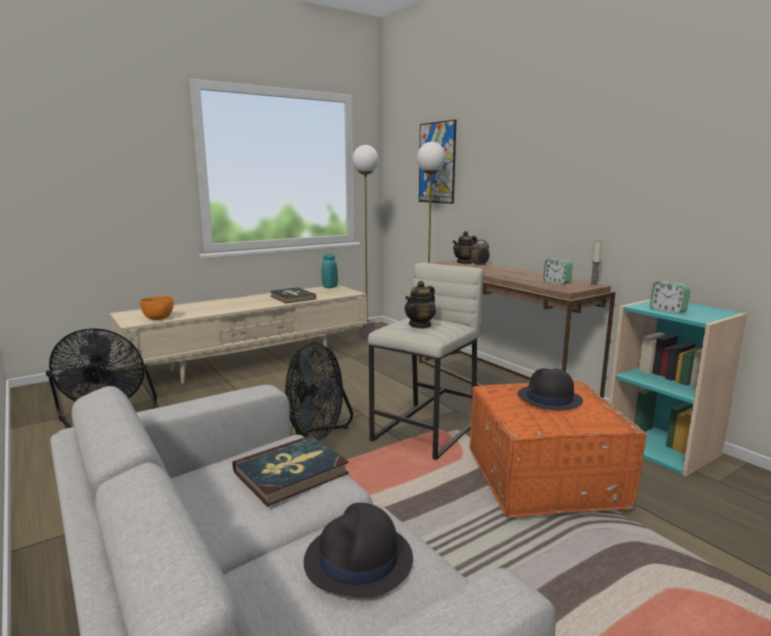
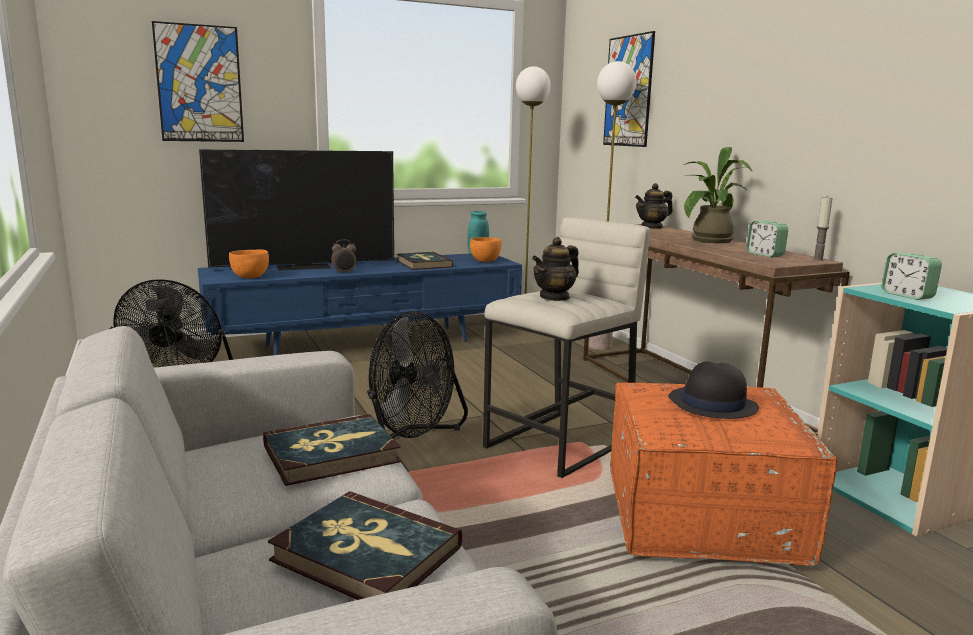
camera: 10 degrees right, 0 degrees up
(101, 163) = (199, 84): none -> picture
(199, 306) = (304, 266): none -> television
(251, 361) = (367, 342): beige tv stand -> blue tv stand
(338, 292) = (485, 261): none -> orange bowl
(358, 560) = (366, 554): black hat -> book
(480, 266) = (670, 231): alarm clock -> alarm clock (344, 273)
(511, 273) = (708, 241): none -> potted plant

